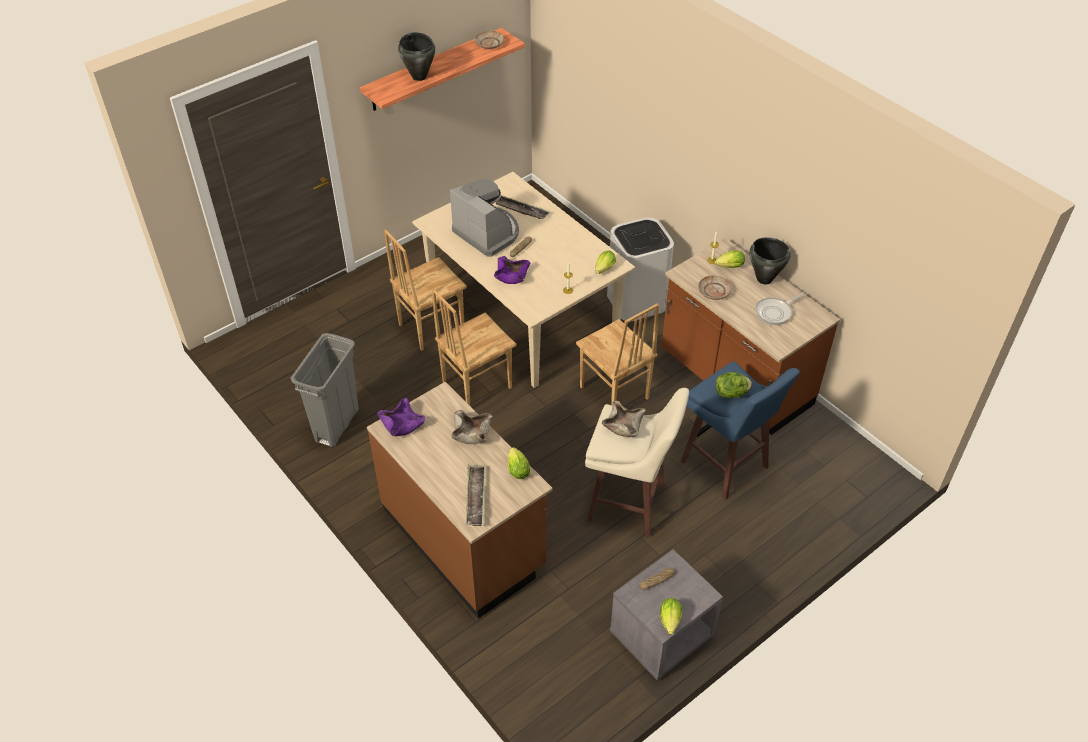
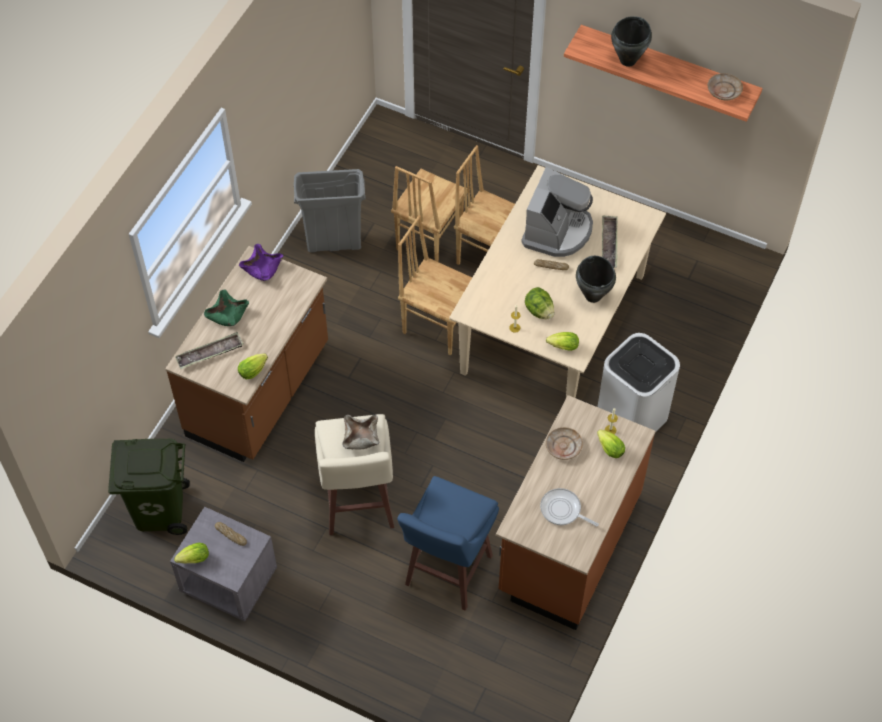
camera: 65 degrees right, 10 degrees up
(438, 469) = (227, 314): none -> green bowl
(471, 433) = (277, 321): beige bowl -> none
(511, 276) = (508, 274): purple bowl -> none
(552, 670) = (159, 510): none -> green trash can
(613, 393) = (489, 442): brown chair -> brown chair (428, 240)
(731, 394) = (447, 512): lettuce -> lettuce (539, 311)
(764, 279) = (609, 485): black cooking pot -> black cooking pot (593, 296)

